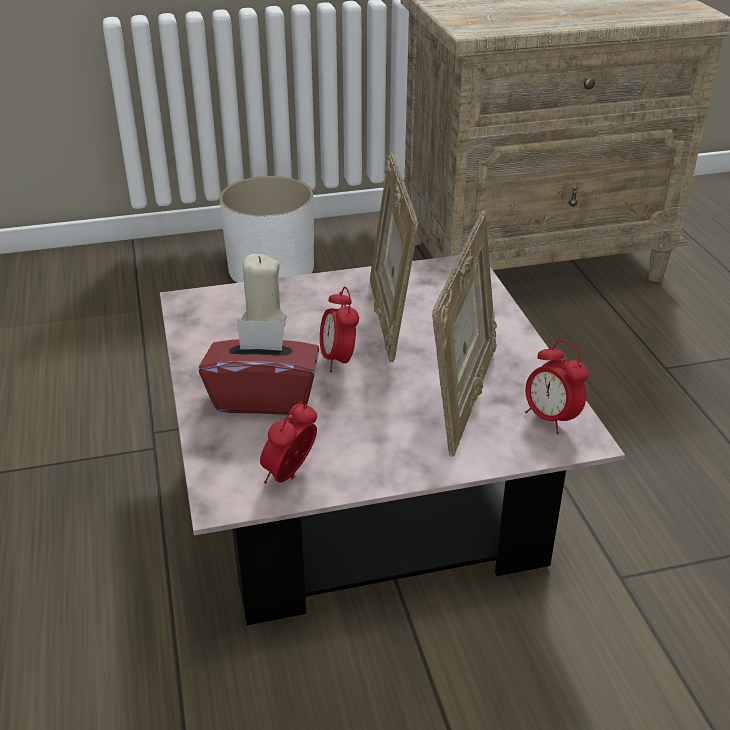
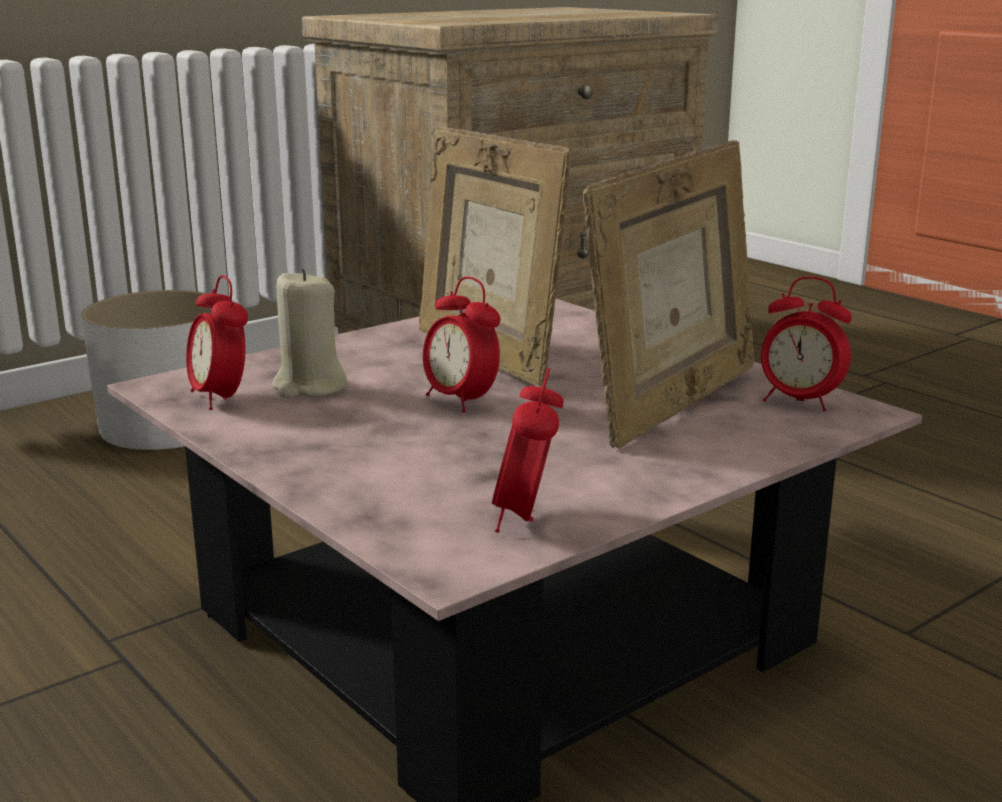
camera: 25 degrees left, 15 degrees down
(208, 322) = (220, 399): none -> alarm clock
(264, 397) = (392, 453): red tissue box -> none
(463, 400) = (672, 406): picture frame -> picture frame turned 45 degrees clockwise

